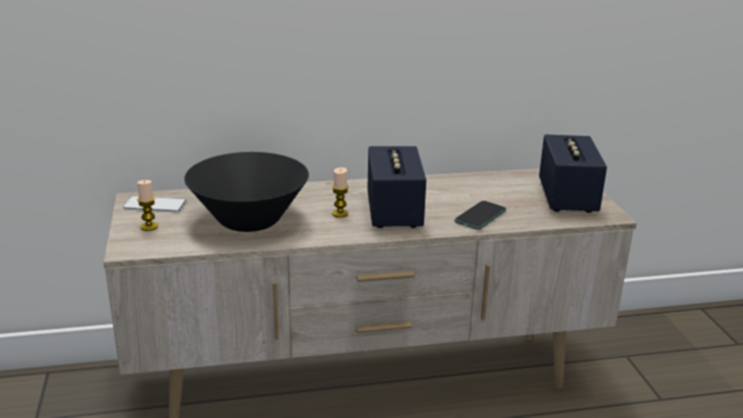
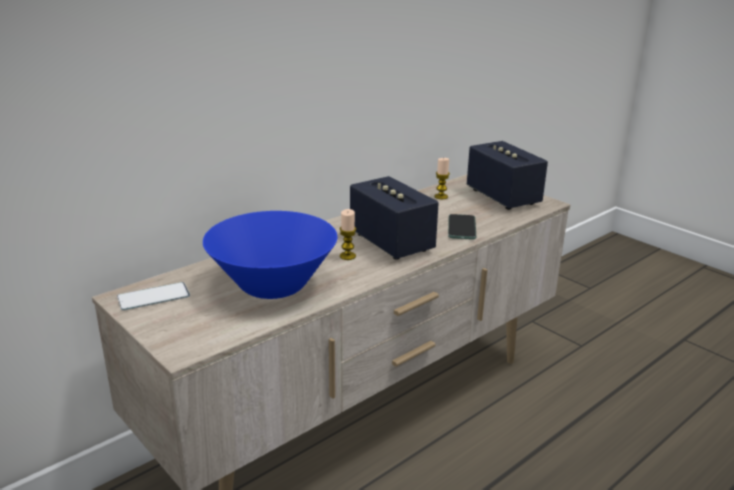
camera: 30 degrees left, 0 degrees up
(149, 227) = (177, 321): candle -> candle (441, 196)
(249, 221) = (273, 285): black bowl -> blue bowl

